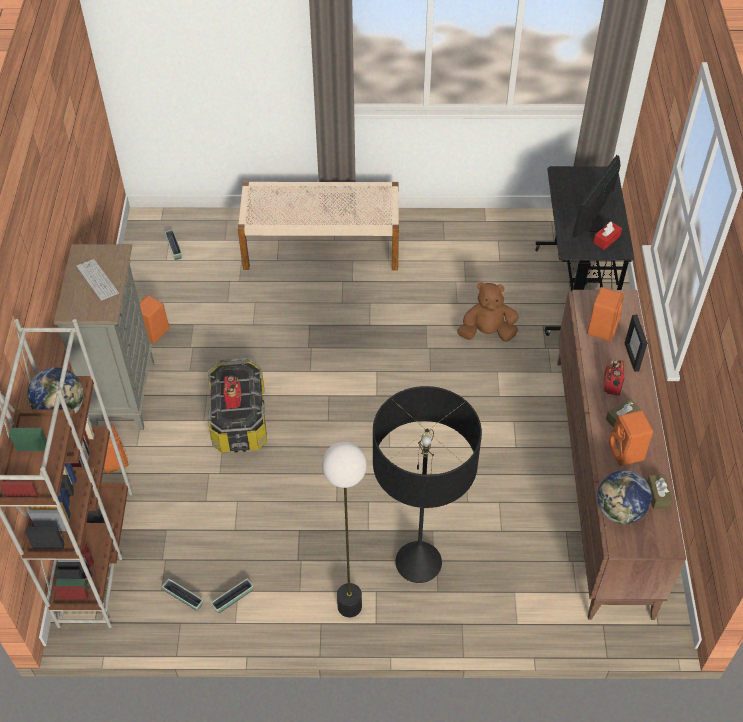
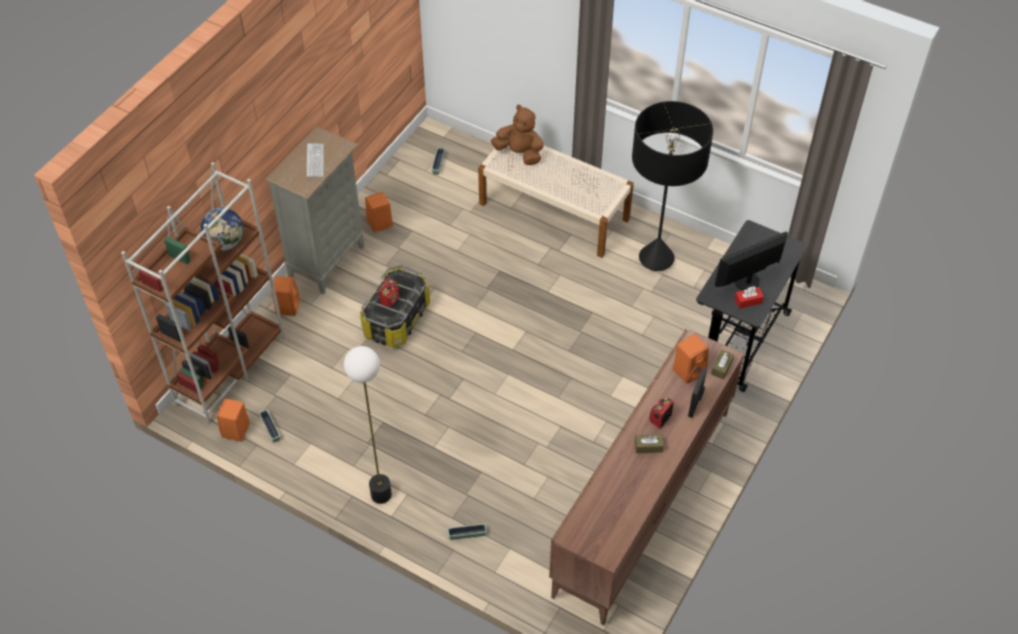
camera: 30 degrees right, 0 degrees up
(233, 599) = (303, 447): planter -> planter (467, 534)
(418, 565) = (452, 491): black floor lamp -> black floor lamp (656, 260)
(487, 332) = (638, 341): brown plush toy -> brown plush toy (519, 153)
(620, 510) = (590, 513): globe -> none
(627, 452) = (630, 474): orange speaker -> orange speaker (236, 431)
(657, 495) = (629, 517): brown tissue box -> brown tissue box (721, 367)

